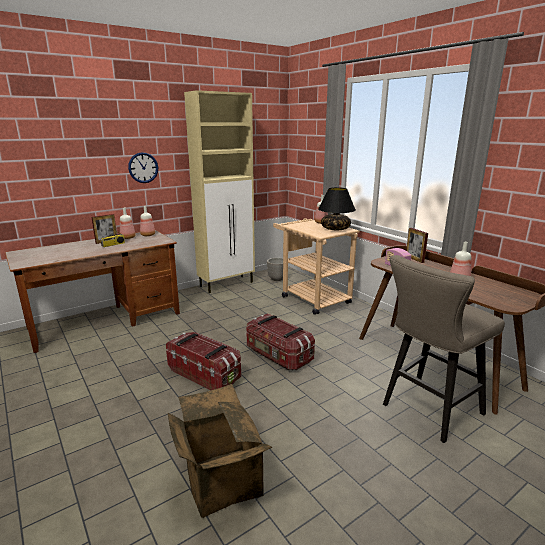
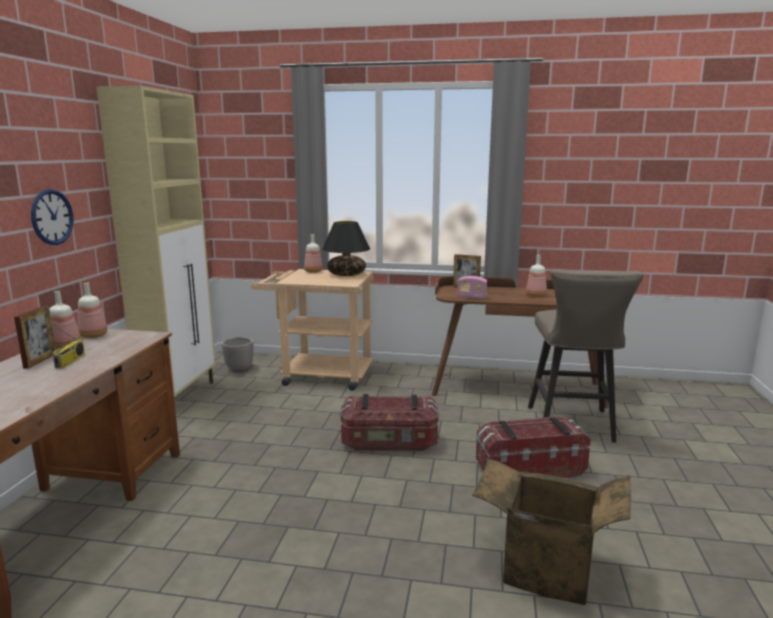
camera: 45 degrees left, 5 degrees down
(205, 374) = (350, 498): storage box -> storage box (529, 468)

